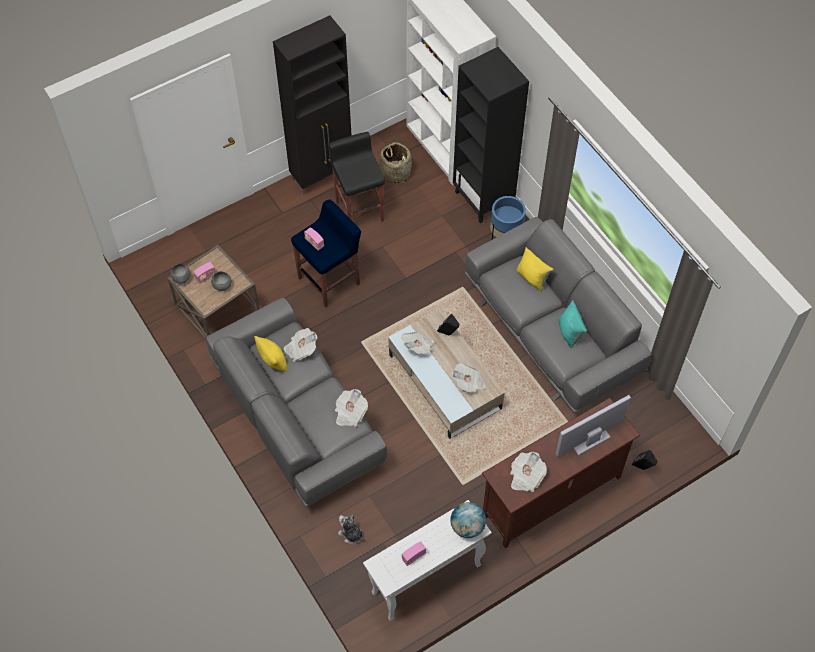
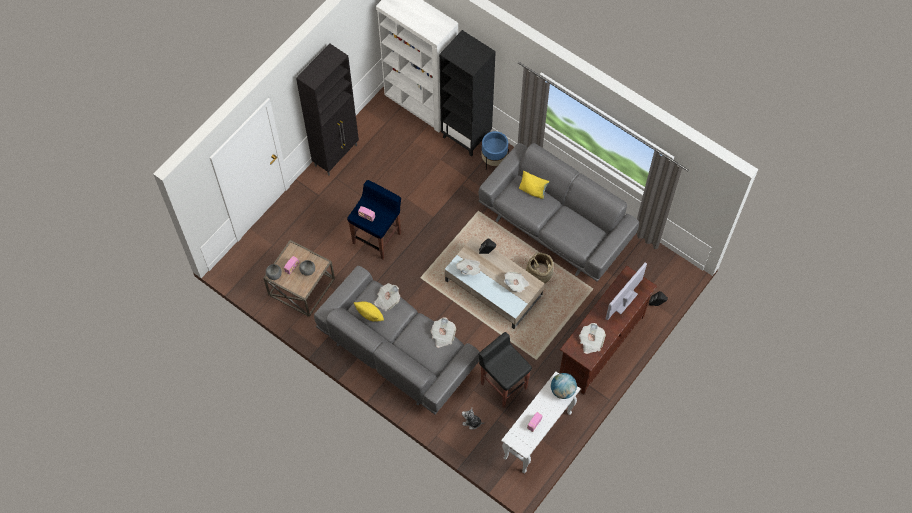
camera: 20 degrees left, 5 degrees up
(360, 210) = (377, 175): black stool -> black stool (503, 385)
(395, 172) = (391, 136): basket -> basket (538, 274)
(570, 332) = (575, 224): turquoise pillow -> none

